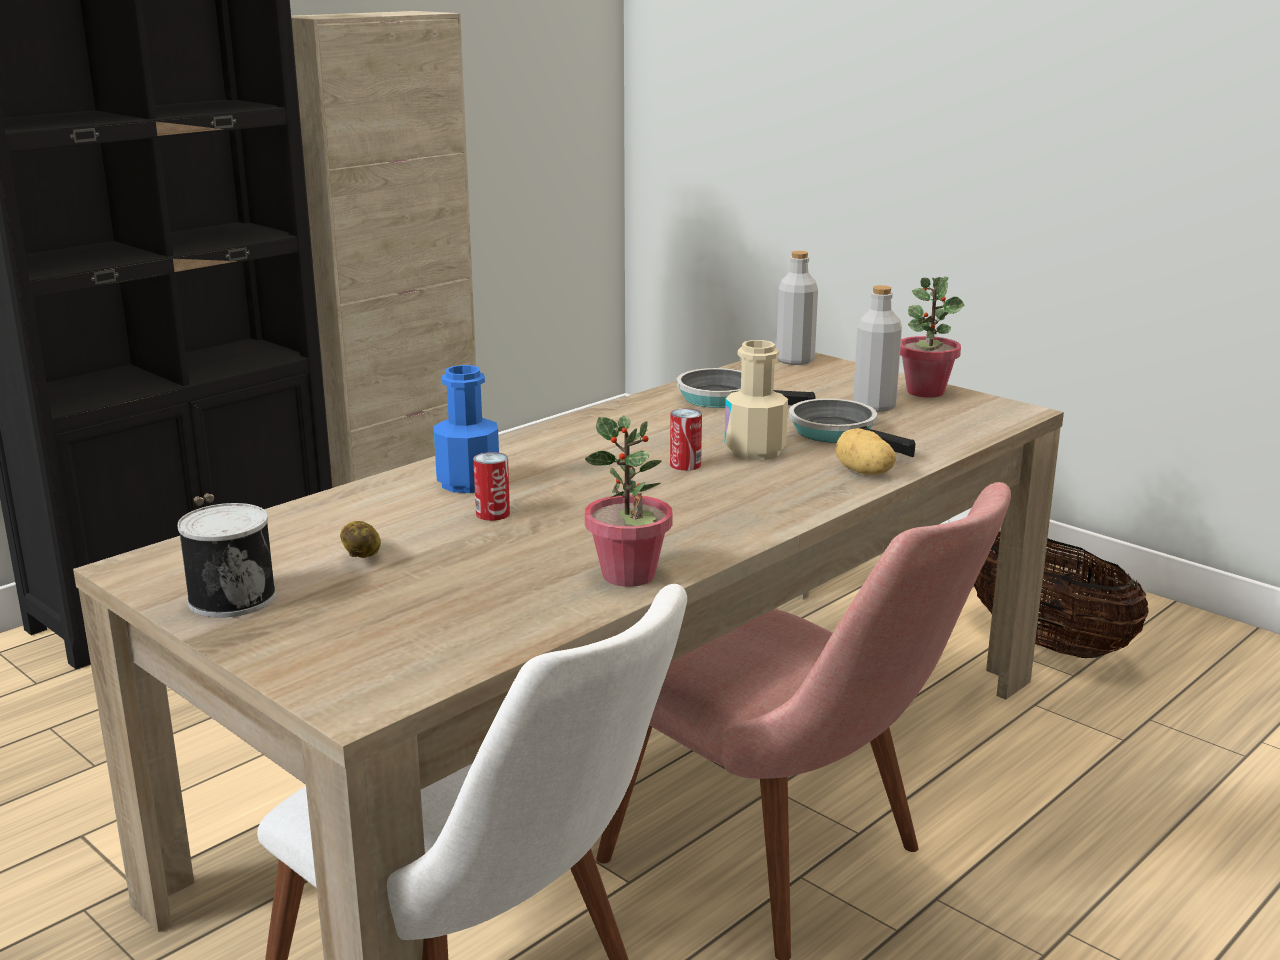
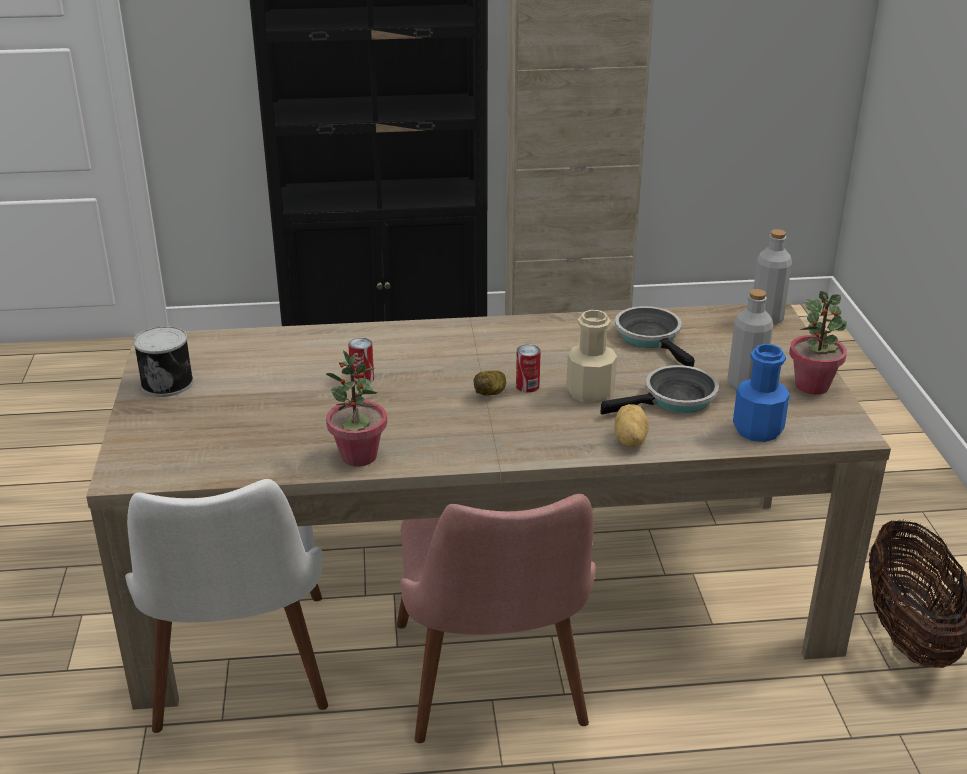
camera: 40 degrees right, 10 degrees up
(363, 556) = (258, 381): potato -> potato (491, 393)
(468, 483) = (386, 349): blue bottle -> blue bottle (757, 430)
(839, 433) = (674, 399): frying pan -> frying pan turned 60 degrees clockwise

